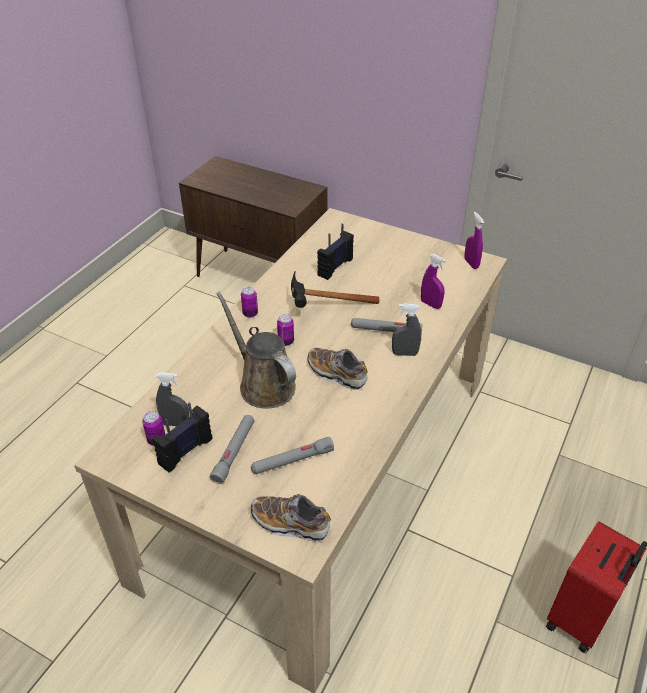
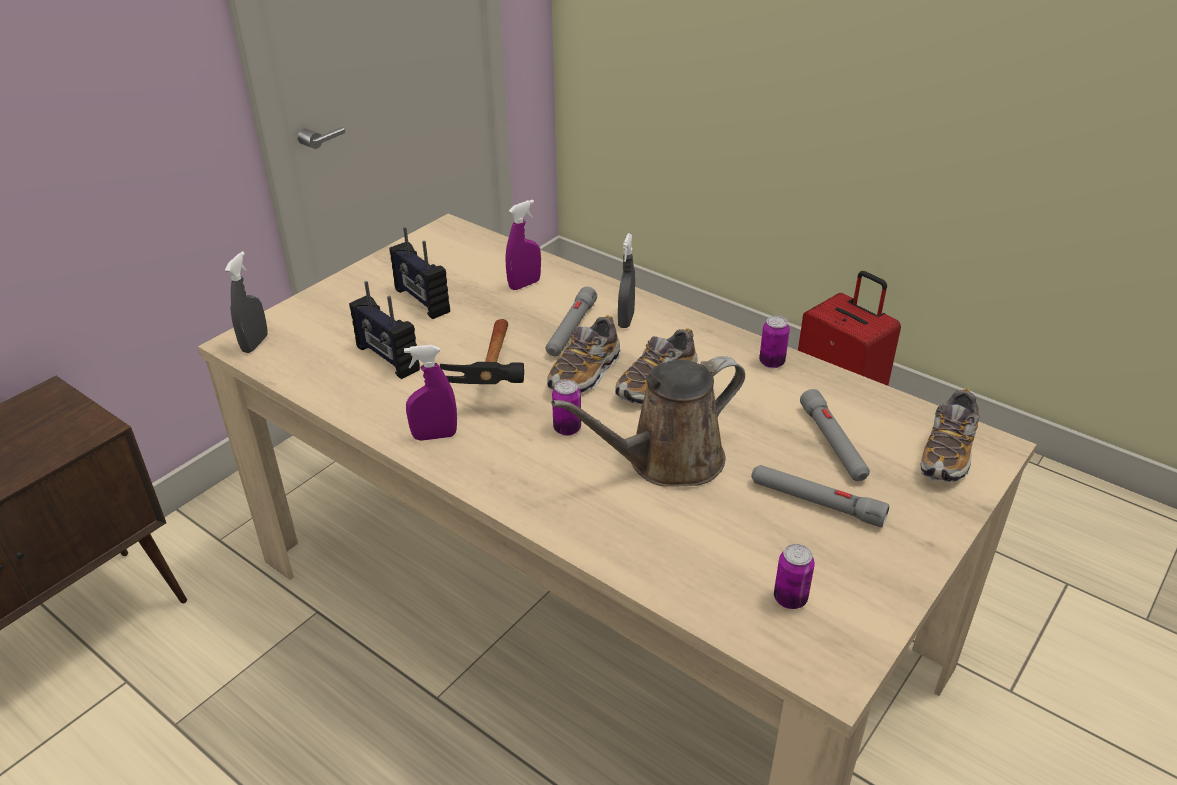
camera: 80 degrees left, 5 degrees down
(175, 423) = (750, 572): grey spray bottle -> grey spray bottle (255, 343)
(185, 451) = (815, 561): radio -> radio (421, 301)
(250, 313) = (477, 465): can -> can (771, 362)
(340, 342) = (585, 373): none -> shoe
(471, 263) = (445, 239): purple spray bottle -> purple spray bottle (434, 436)

